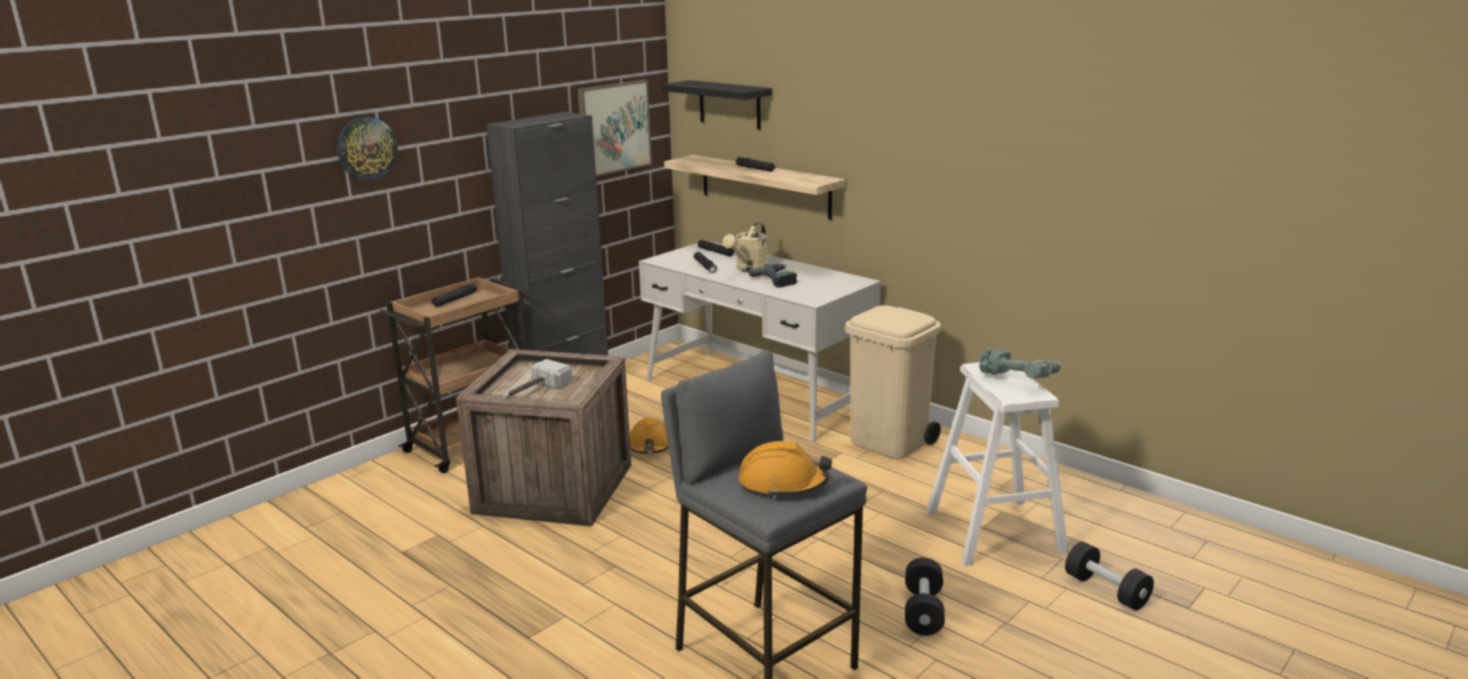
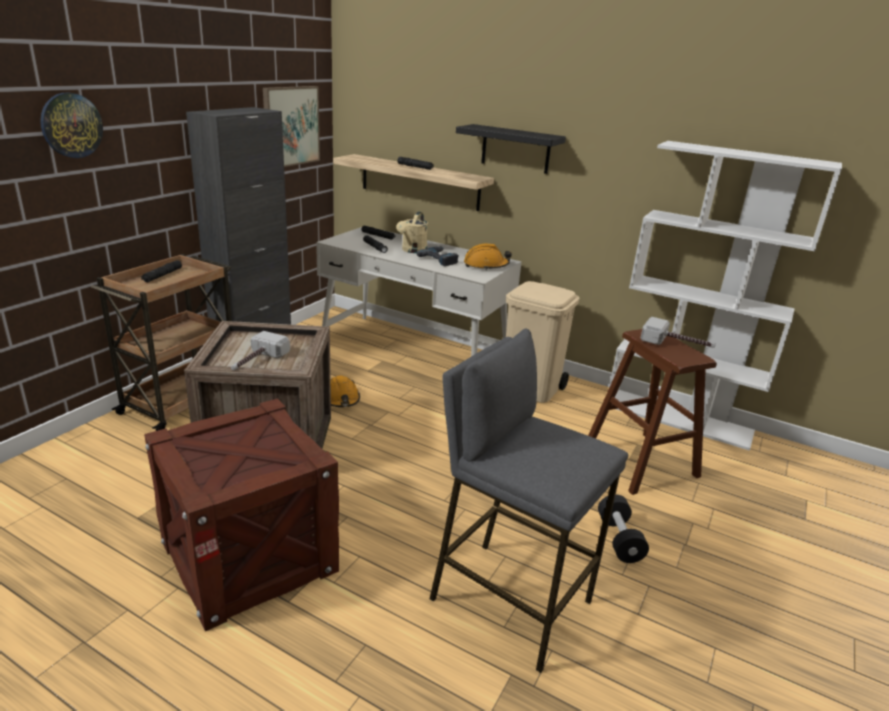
camera: 15 degrees left, 5 degrees up
(501, 595) = (248, 556): none -> crate
(729, 104) = (390, 111): black shelf -> black shelf (515, 149)
(783, 483) = (561, 457): orange hard hat -> orange hard hat (486, 265)
(994, 531) = (640, 462): white stool -> brown stool
(1020, 379) = (677, 344): power drill -> hammer
(1076, 484) = (679, 418): none -> white bookcase
(1106, 590) = (742, 508): black dumbbell -> none

